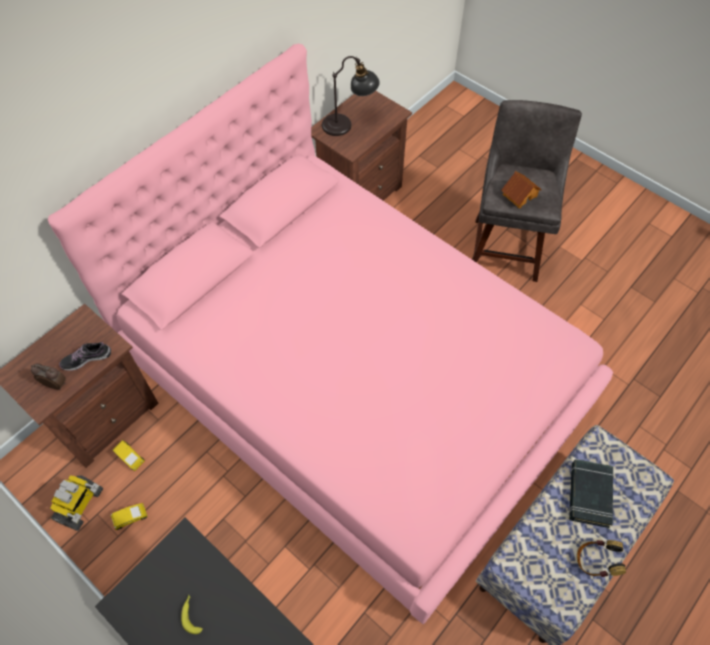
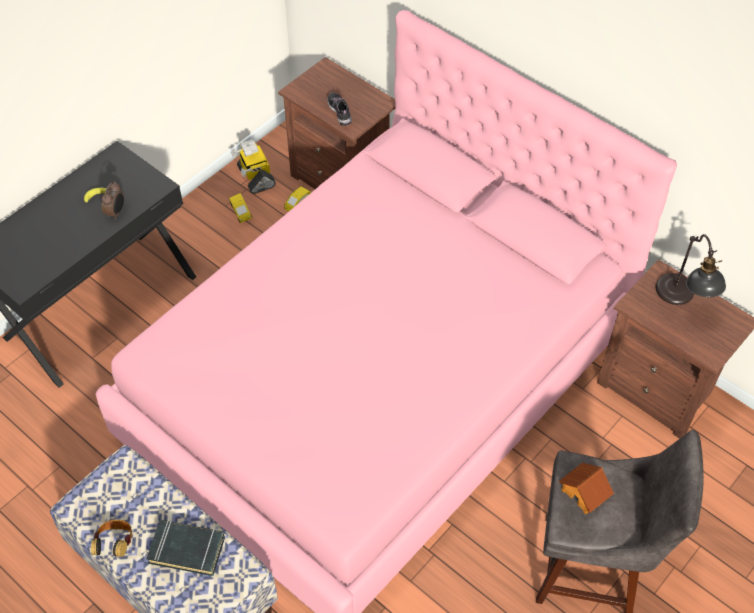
camera: 90 degrees right, 5 degrees down
(55, 384) = (315, 96): alarm clock -> alarm clock (116, 212)
(80, 505) = (255, 177): toy robot -> toy robot turned 45 degrees clockwise

